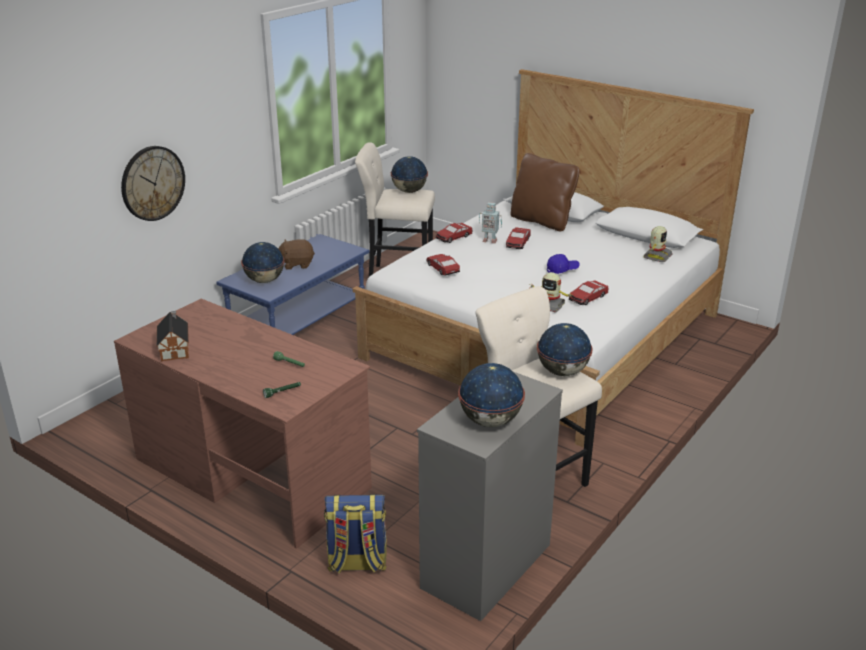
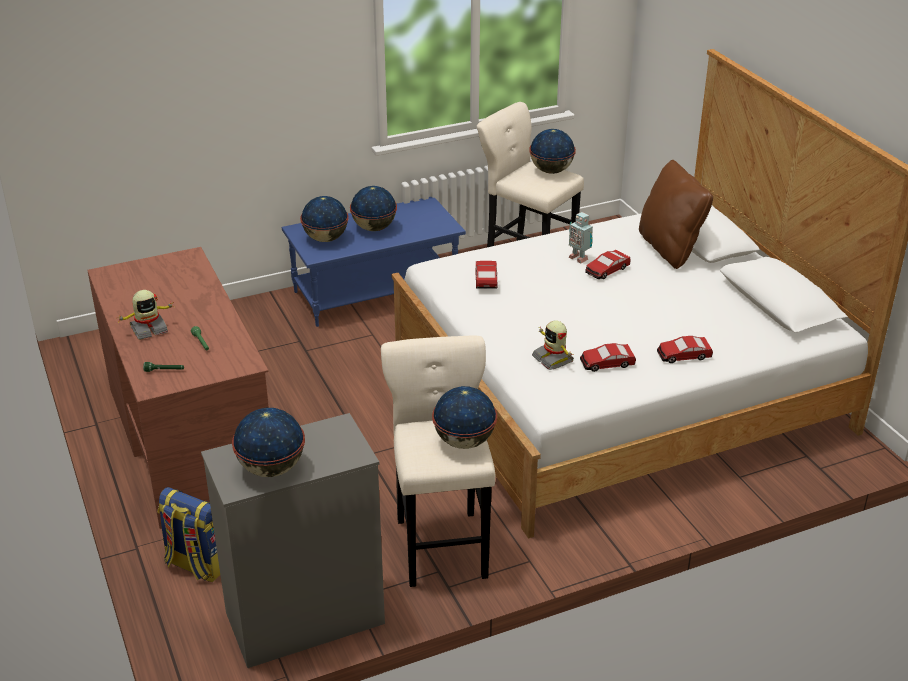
camera: 30 degrees right, 5 degrees up
(152, 183) = (208, 112): wall clock -> none
(175, 348) = (126, 294): toy house -> none
(296, 264) = (374, 228): brown plush toy -> globe
(453, 237) = (544, 242): toy car -> toy car (683, 355)
(562, 270) = (618, 319): blue cap -> none
(656, 256) = (754, 335): toy robot -> toy robot (148, 329)

